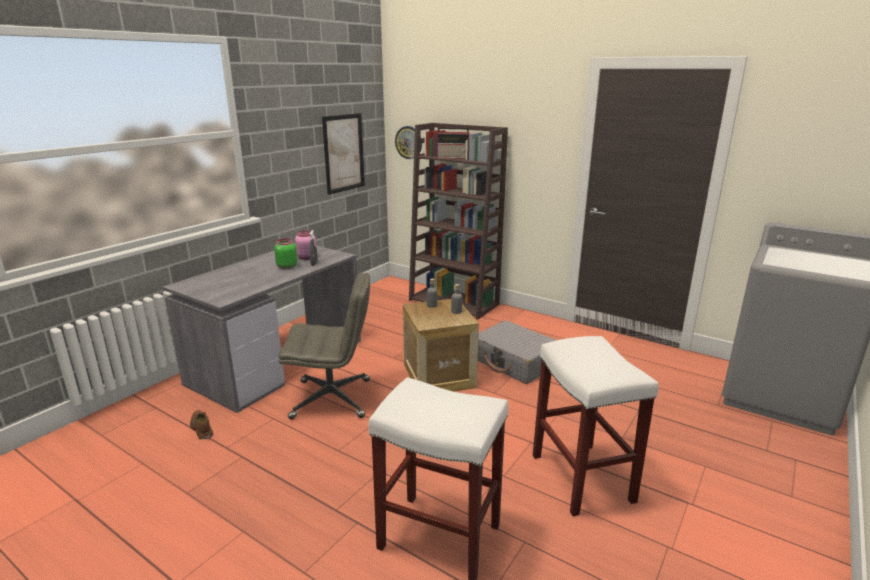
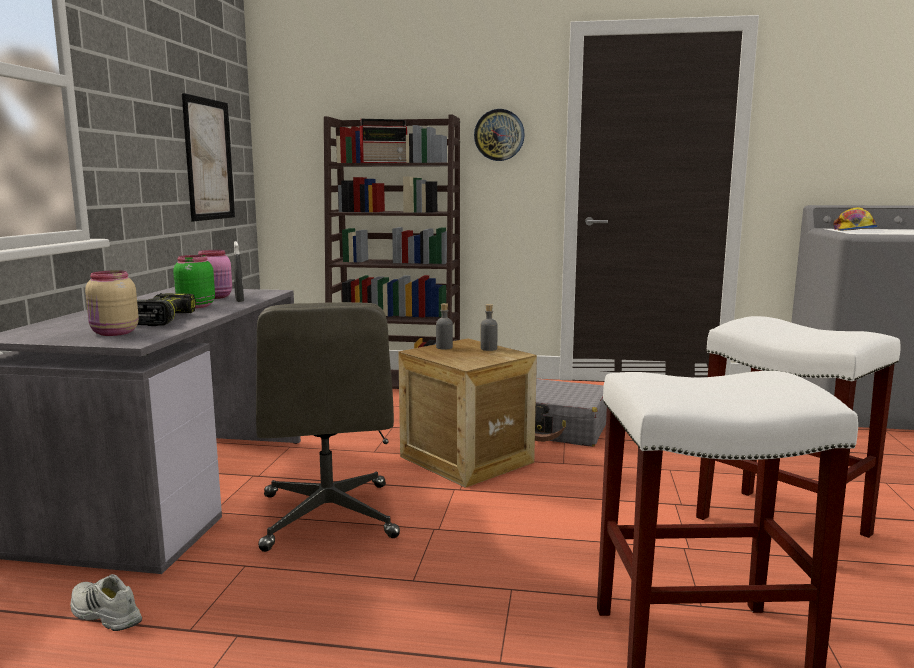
camera: 25 degrees left, 10 degrees down
(201, 428) = (103, 614): brown shoe -> white shoe
(223, 290) = (114, 333): none -> beige jar
(257, 279) = (162, 319): none -> power drill
(332, 398) = (328, 517): grey office chair -> grey office chair turned 105 degrees clockwise
(409, 142) = (296, 153): wall clock -> wall clock (499, 135)
(786, 256) = (854, 230): none -> cap

